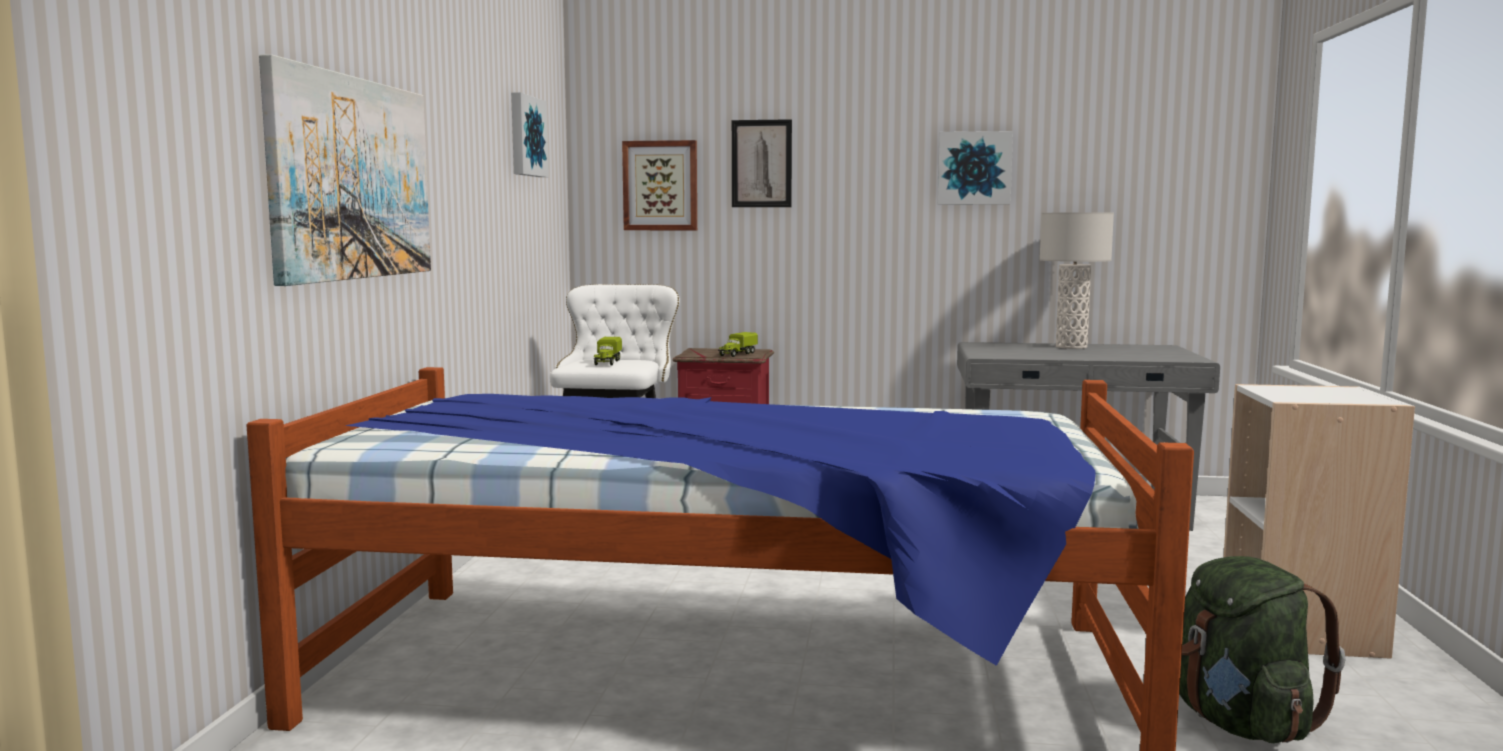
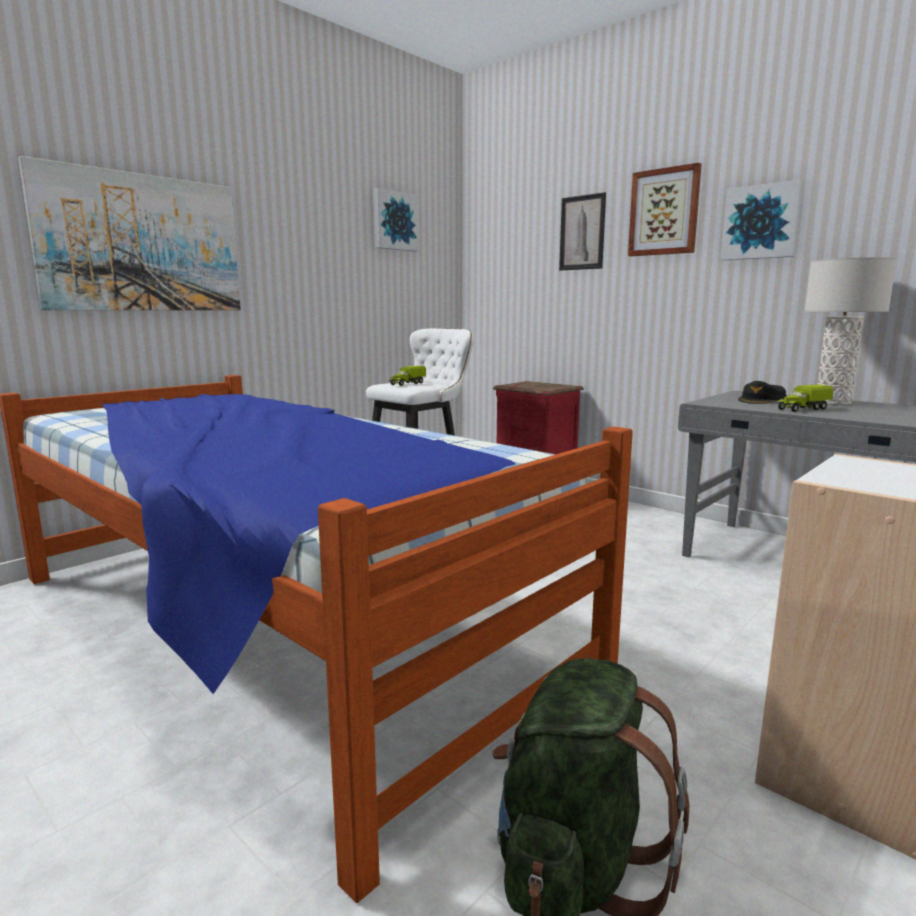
camera: 35 degrees right, 5 degrees up
(660, 186) = (514, 256): picture -> picture (664, 212)
(737, 354) = (541, 387): toy truck -> toy truck (802, 409)
(1018, 350) = (762, 400): none -> black cap

